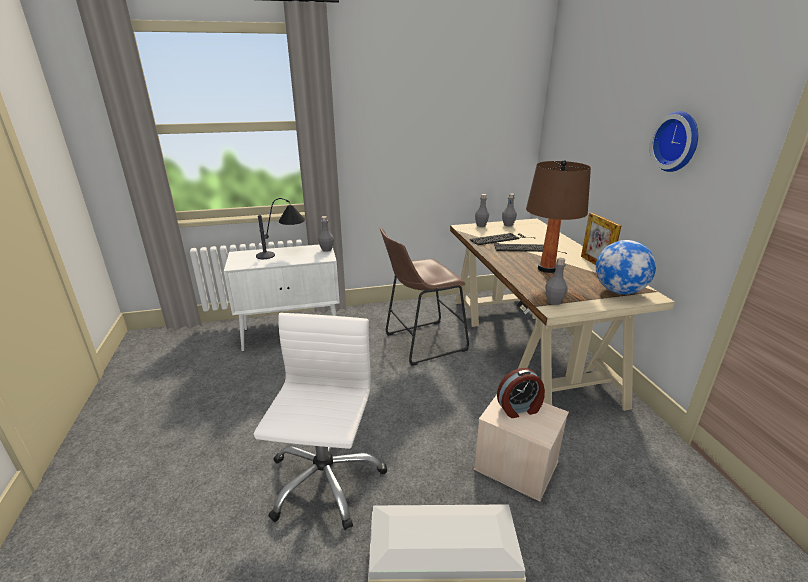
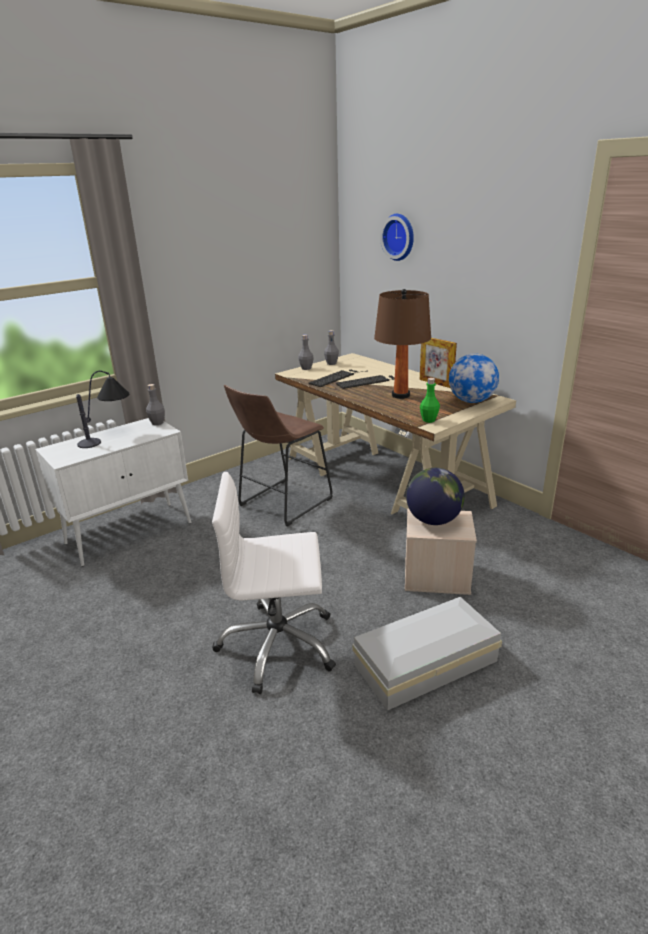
camera: 25 degrees left, 0 degrees up
(324, 479) = (278, 645): white office chair -> white office chair turned 75 degrees counterclockwise
(519, 409) = (433, 520): alarm clock -> globe
(554, 301) = (429, 420): grey bottle -> green bottle
(678, 141) = (492, 262): wall clock -> wall clock (399, 237)

